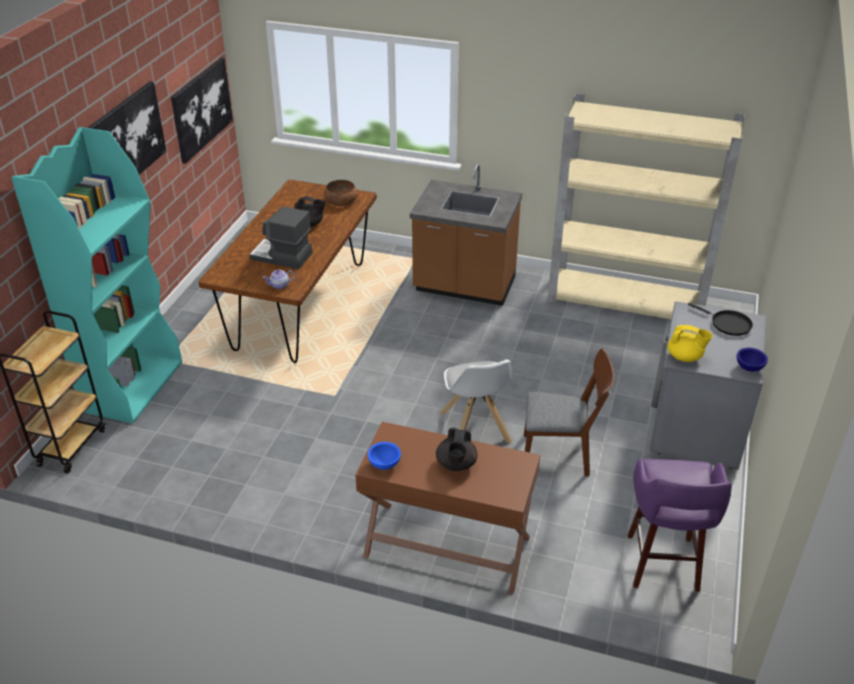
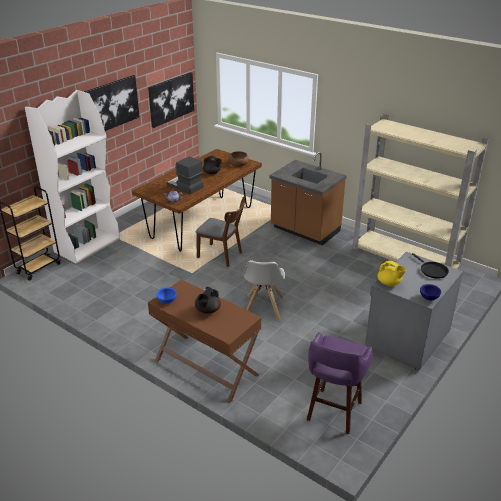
camera: 20 degrees right, 5 degrees down
(133, 386) = (87, 245): turquoise bookcase -> white bookcase
(562, 455) = (308, 335): brown chair -> brown chair (222, 256)

